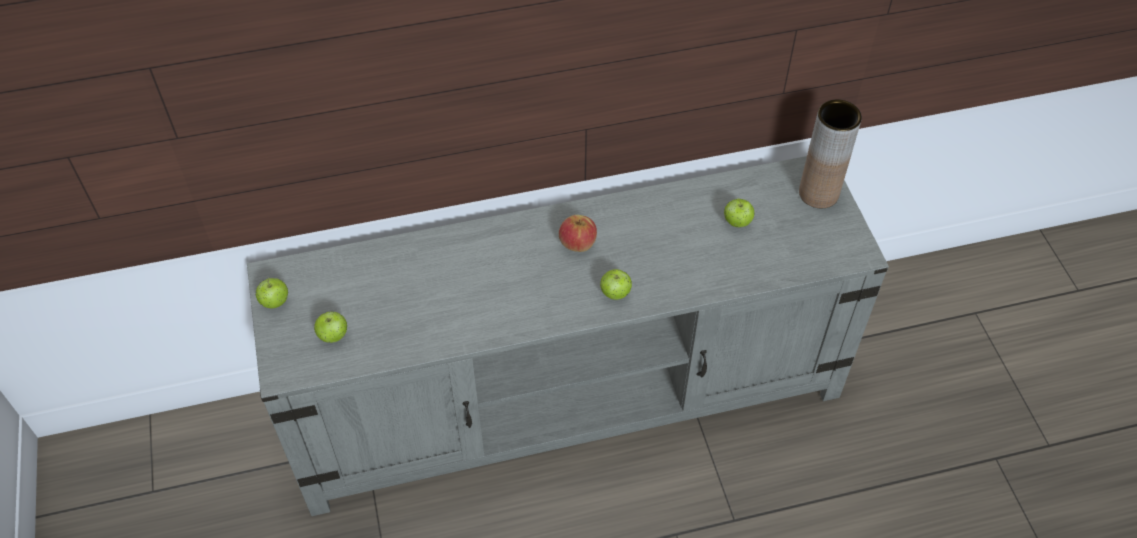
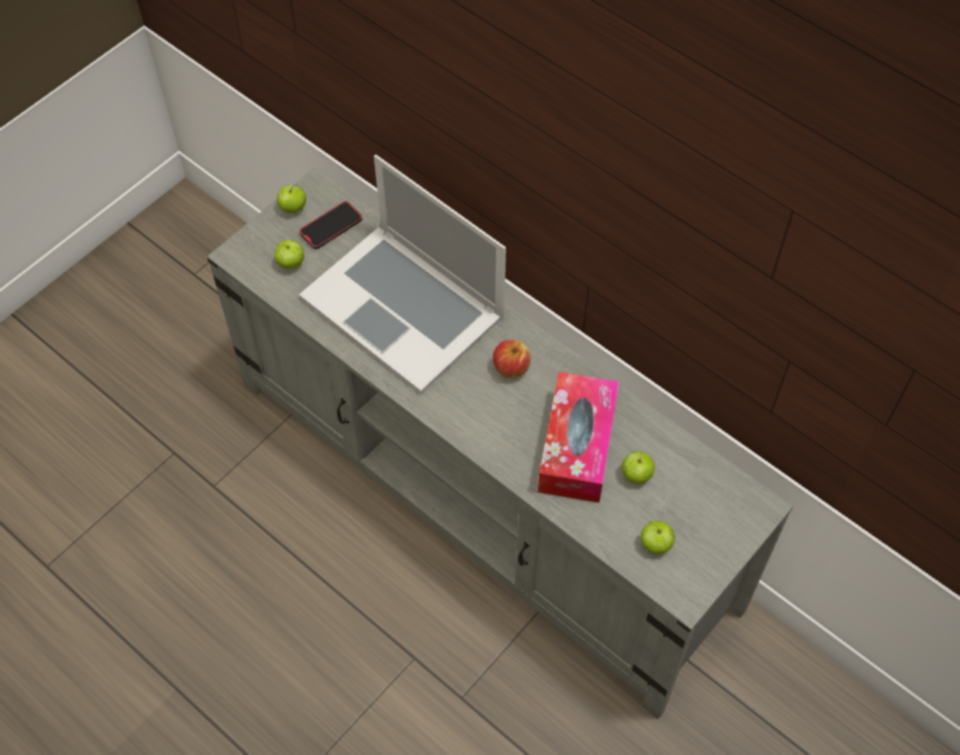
camera: 55 degrees right, 5 degrees up
(323, 286) = (331, 227): none -> phone
(454, 280) = (403, 306): none -> laptop
(615, 293) = (480, 426): apple -> apple (655, 544)
(683, 243) = (577, 446): none -> tissue box
(818, 193) = (729, 523): brown vase -> none

